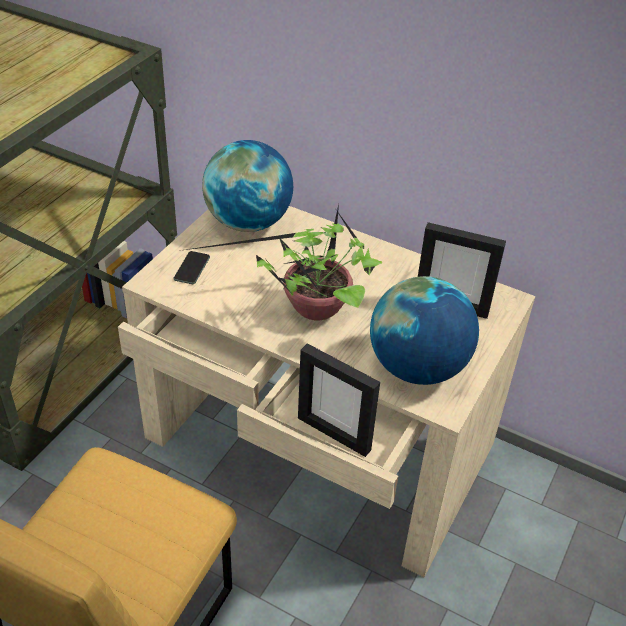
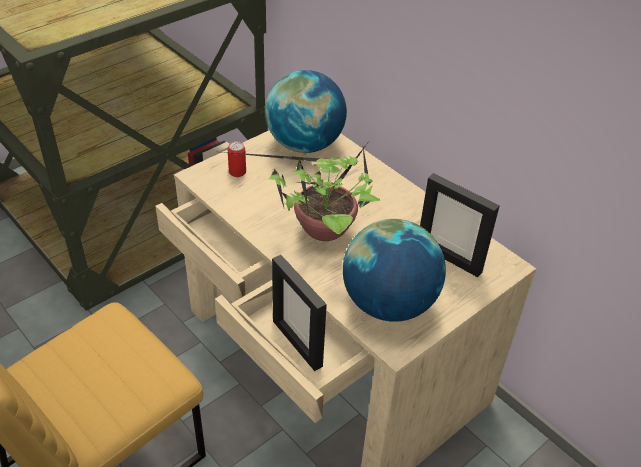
camera: 20 degrees right, 0 degrees up
(192, 268) = (237, 172): phone -> can

